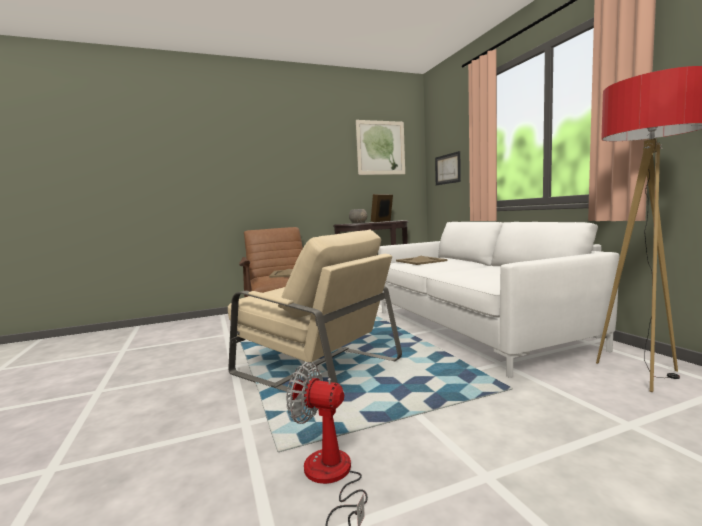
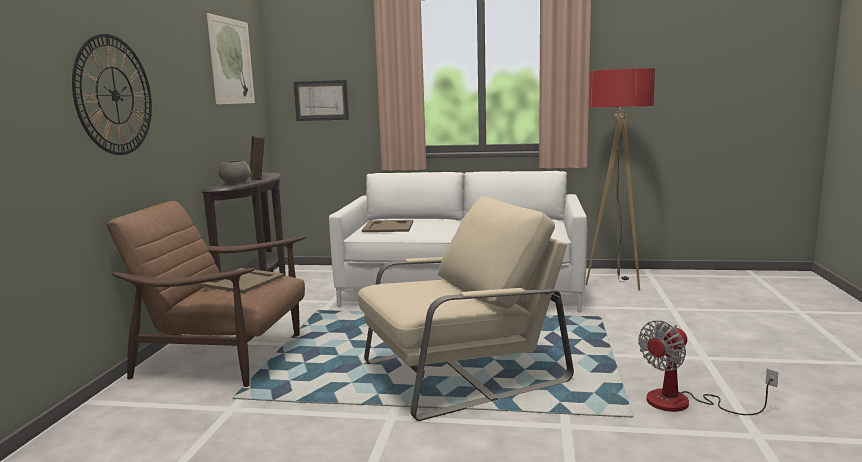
camera: 60 degrees left, 5 degrees up
(263, 169) = (115, 95): none -> wall clock

